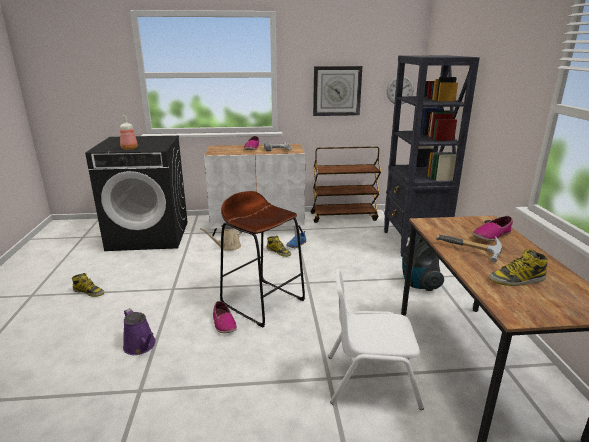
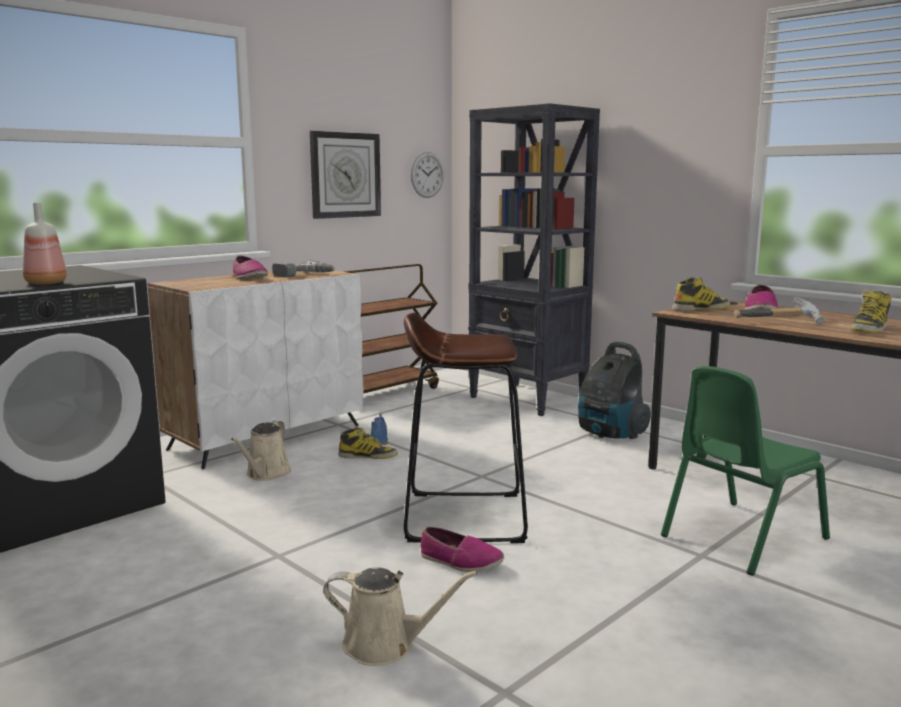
camera: 40 degrees left, 10 degrees down
(89, 292) = (92, 626): boot -> boot (701, 309)
(141, 346) = (385, 645): purple watering can -> beige watering can
(371, 380) = (741, 537): white chair -> green chair

